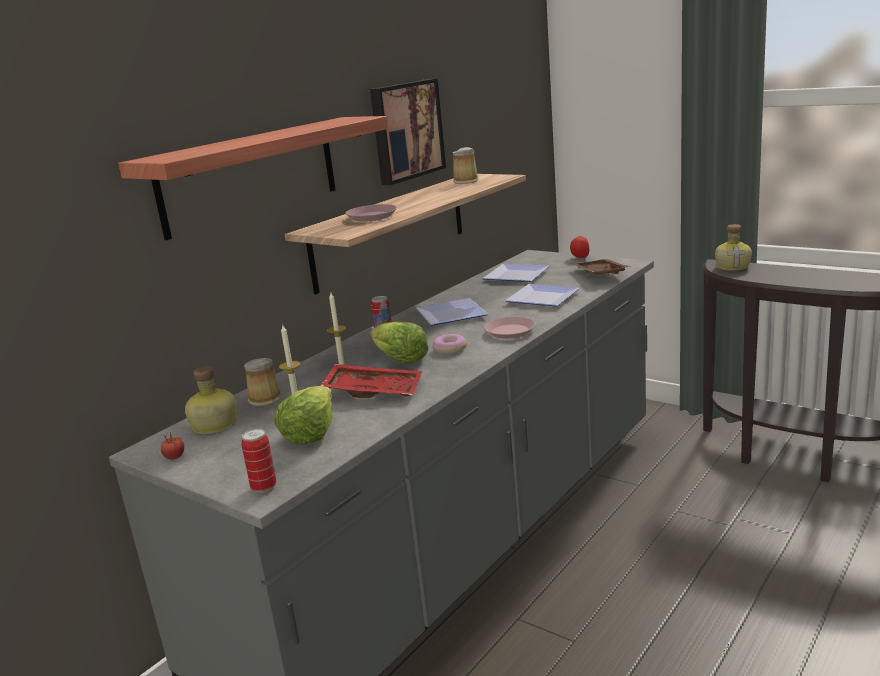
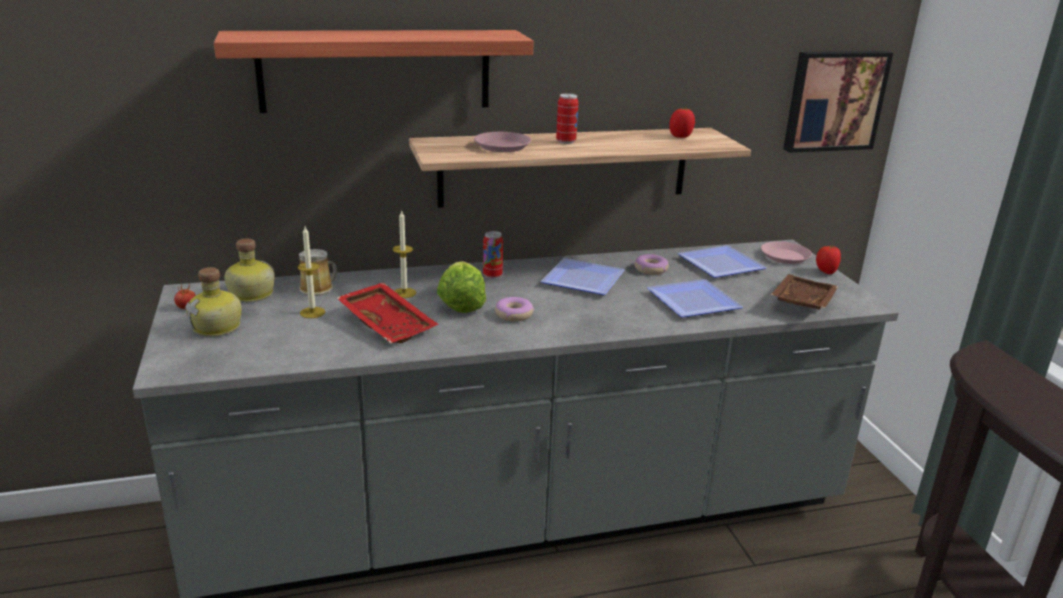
camera: 35 degrees right, 5 degrees up
(264, 487) = (178, 365): can -> can (566, 141)
(310, 433) = (283, 336): lettuce -> none
(405, 130) = (615, 60): picture -> picture (833, 100)
(466, 181) = (680, 136): mug -> tomato
(480, 294) = (650, 269): none -> donut
(510, 332) = (593, 323): pink plate -> pink plate (784, 256)
(733, 266) = (997, 365): bottle -> bottle (218, 327)

